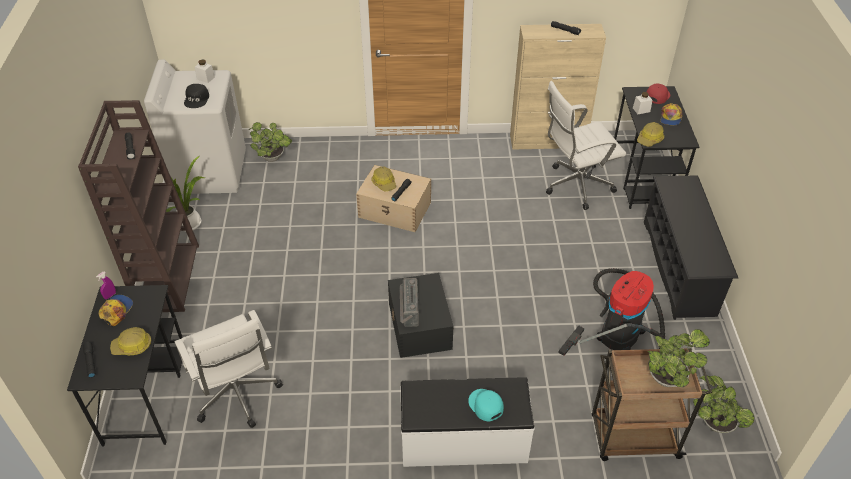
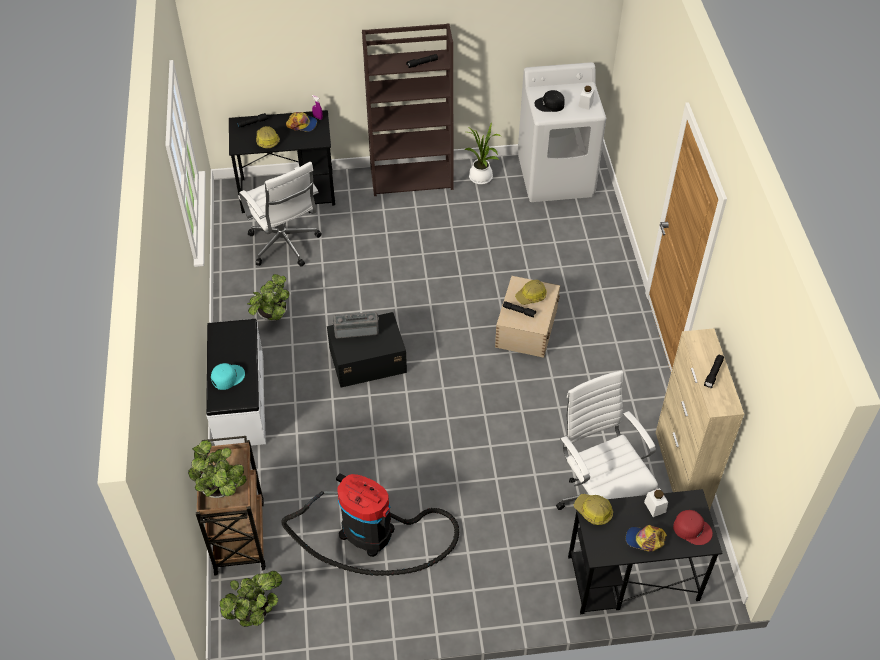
camera: 85 degrees right, 5 degrees up
(238, 397) = (285, 246): white office chair -> white office chair turned 90 degrees counterclockwise
(274, 158) = (587, 220): potted plant -> potted plant (272, 317)
(678, 267) = (472, 603): black shoe rack -> none

